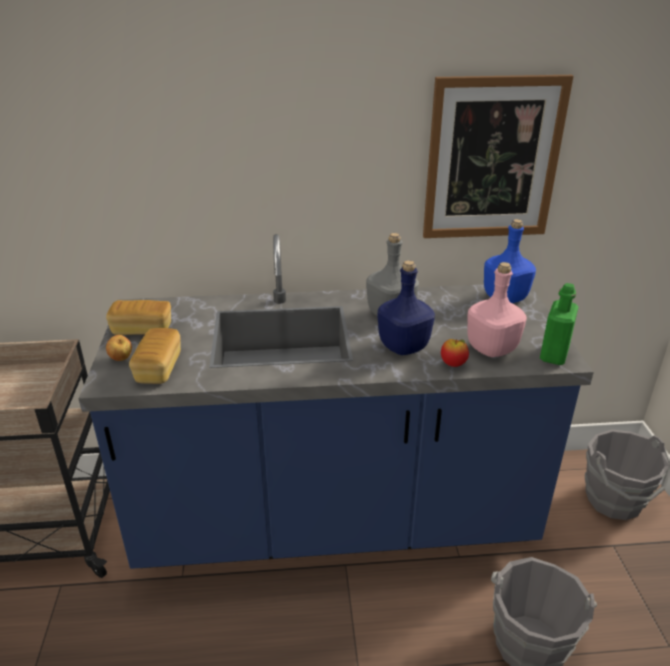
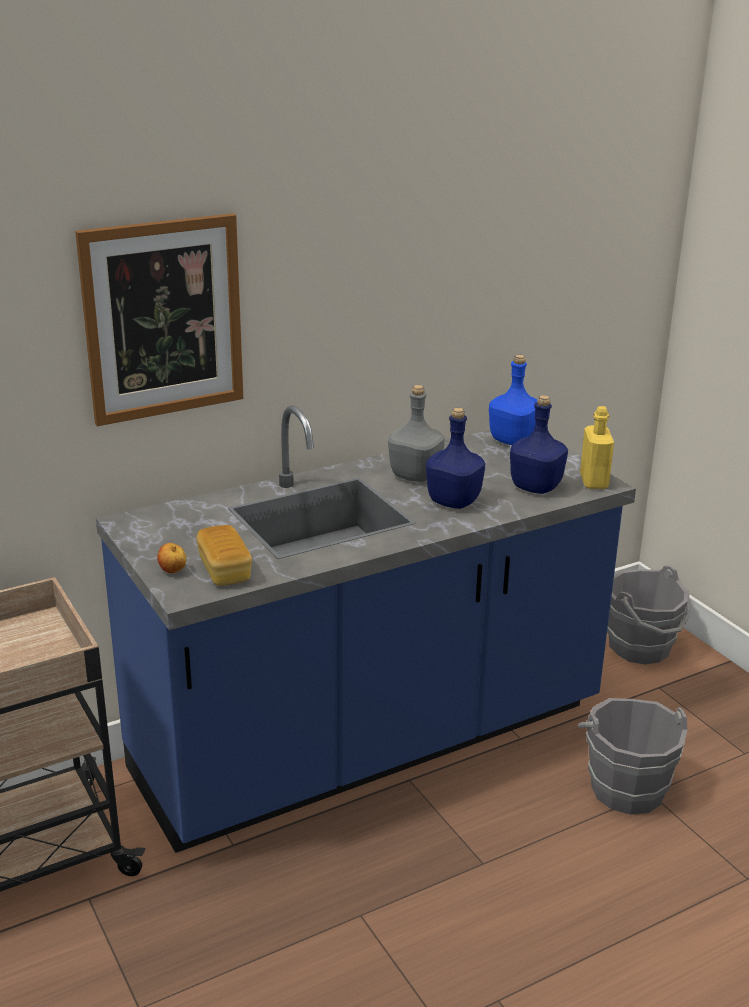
camera: 25 degrees left, 5 degrees down
(142, 330) = (163, 541): bread -> none
(453, 364) = (512, 507): apple -> none
(491, 349) = (535, 487): pink bottle -> blue bottle
(492, 160) = (480, 297): picture -> picture (163, 319)
(553, 355) = (594, 481): green bottle -> yellow bottle

